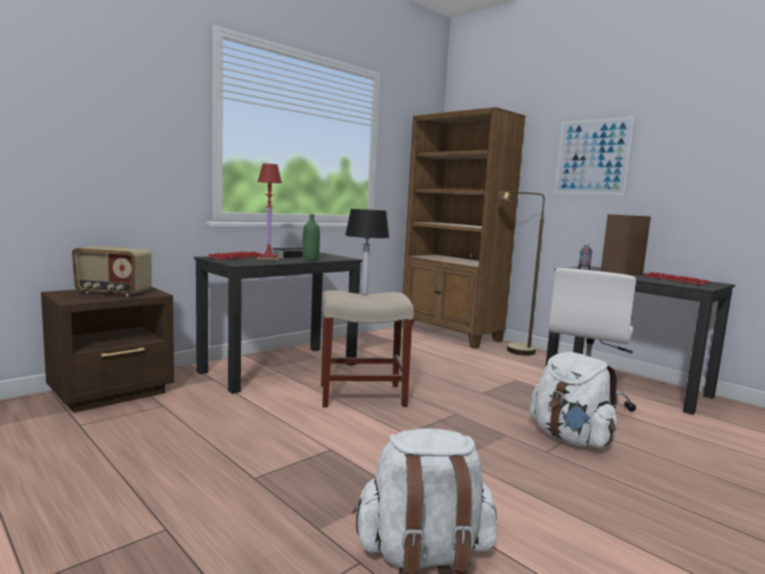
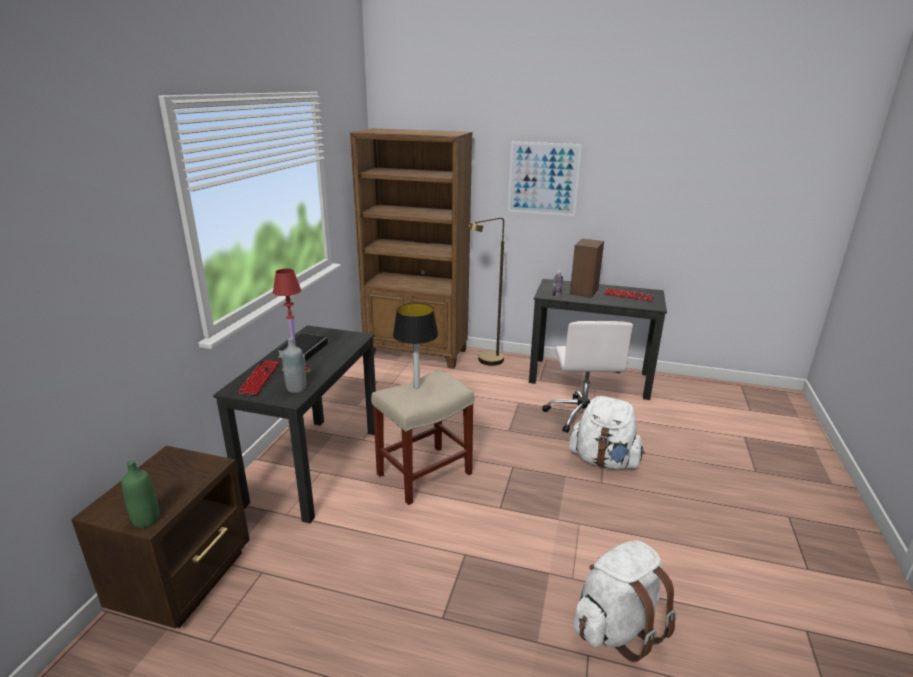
camera: 30 degrees left, 15 degrees up
(113, 293) = (164, 483): radio -> none
(251, 262) = (296, 388): none -> grey bottle
(310, 259) = (335, 355): green bottle -> green bottle (146, 520)

